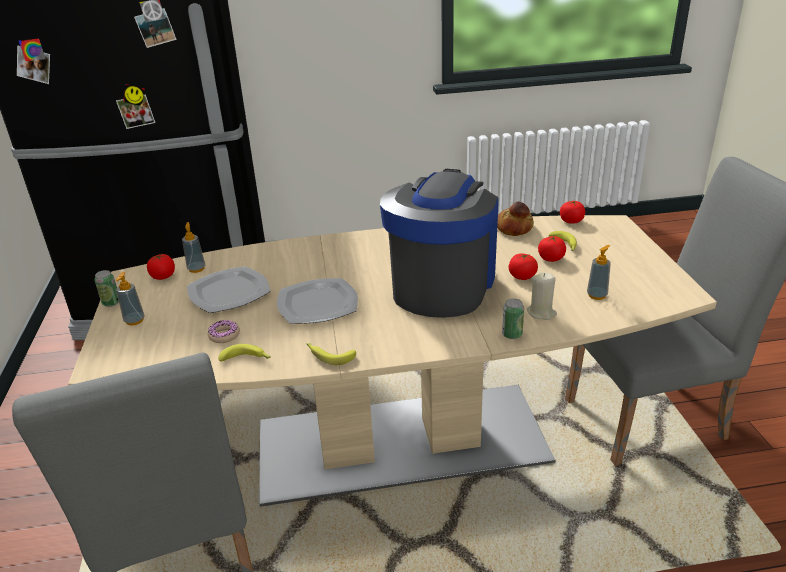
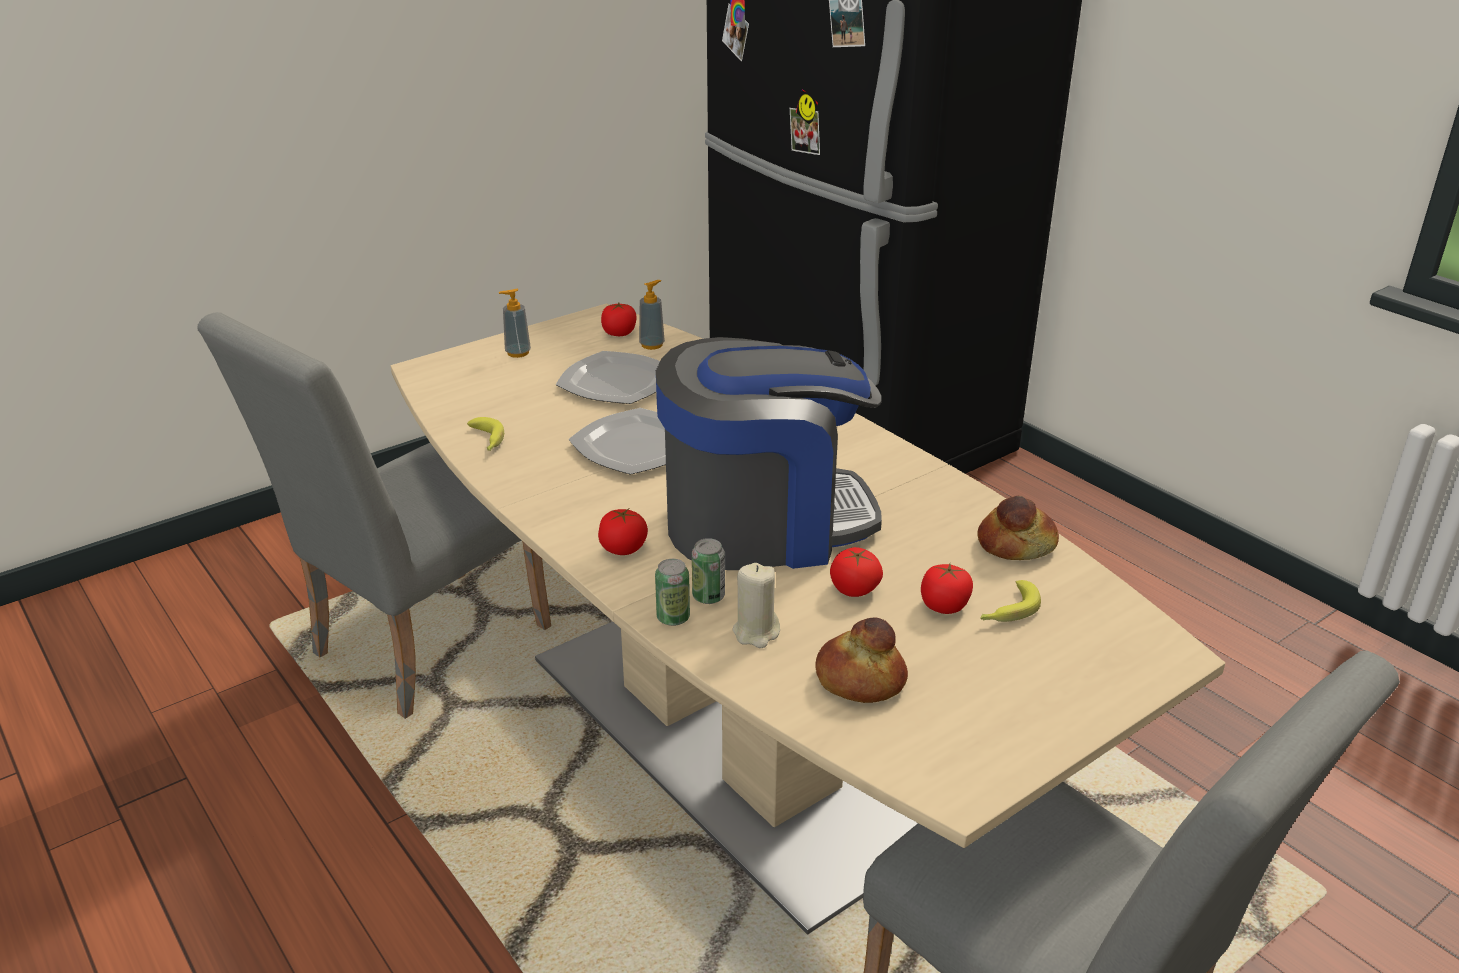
camera: 60 degrees right, 0 degrees up
(111, 303) = (542, 328): can -> can (708, 596)
(224, 335) = (524, 412): donut -> none
(329, 355) = (527, 490): banana -> none
(571, 221) = (1114, 599): tomato -> tomato (623, 548)
(597, 295) = (859, 679): soap dispenser -> bread

